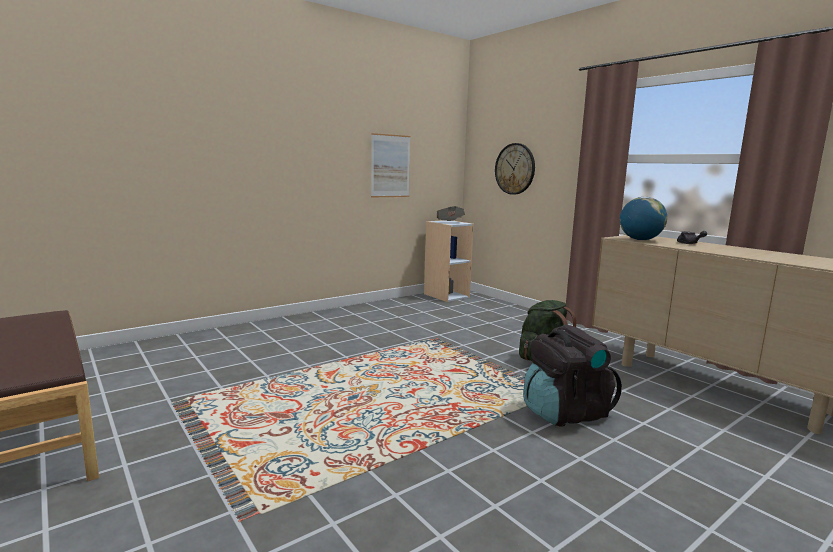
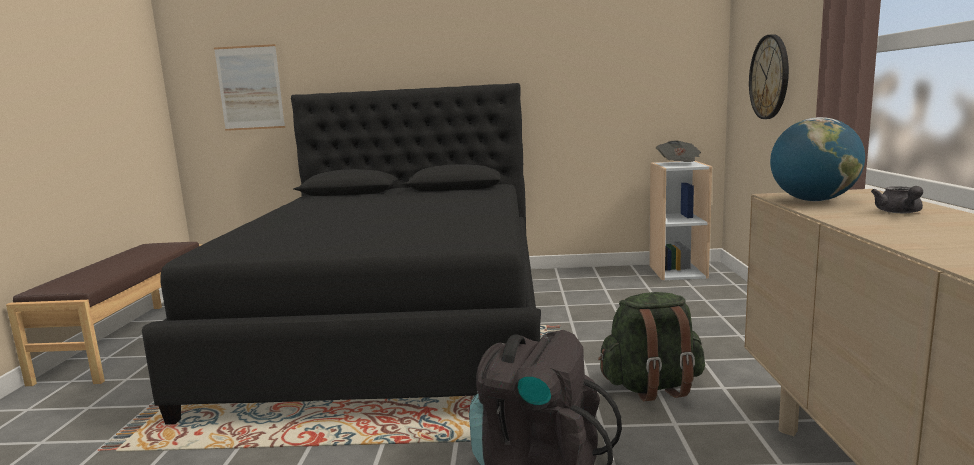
camera: 40 degrees right, 0 degrees up
(322, 361) = (395, 327): none -> black bed
(390, 166) = (589, 88): picture -> picture (250, 88)

